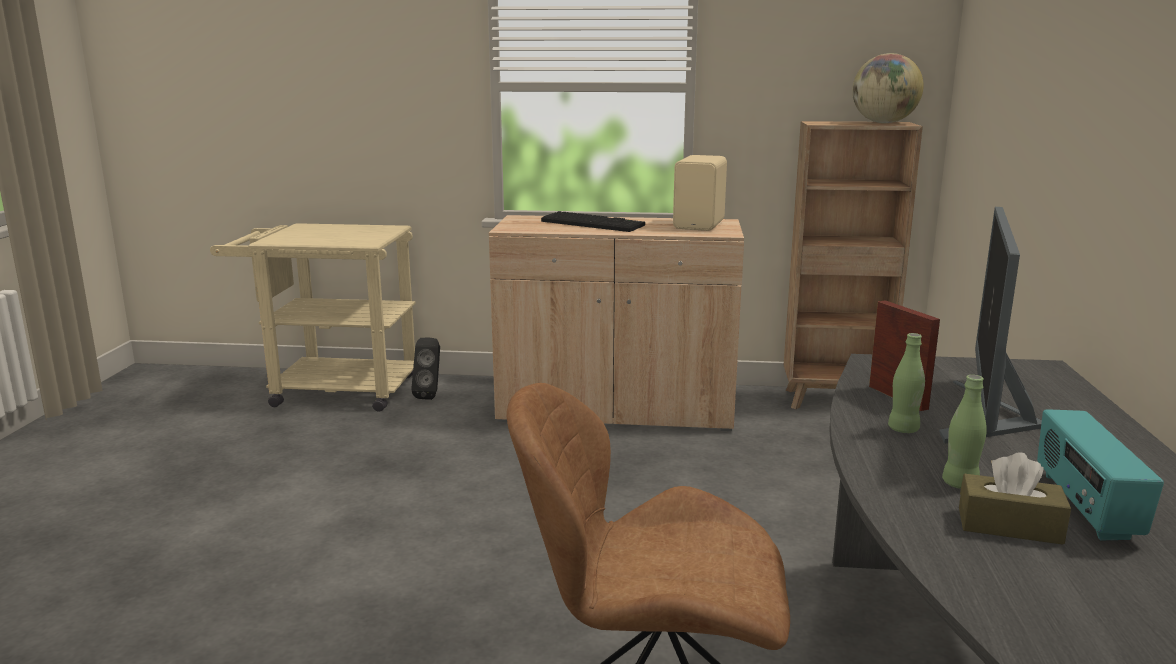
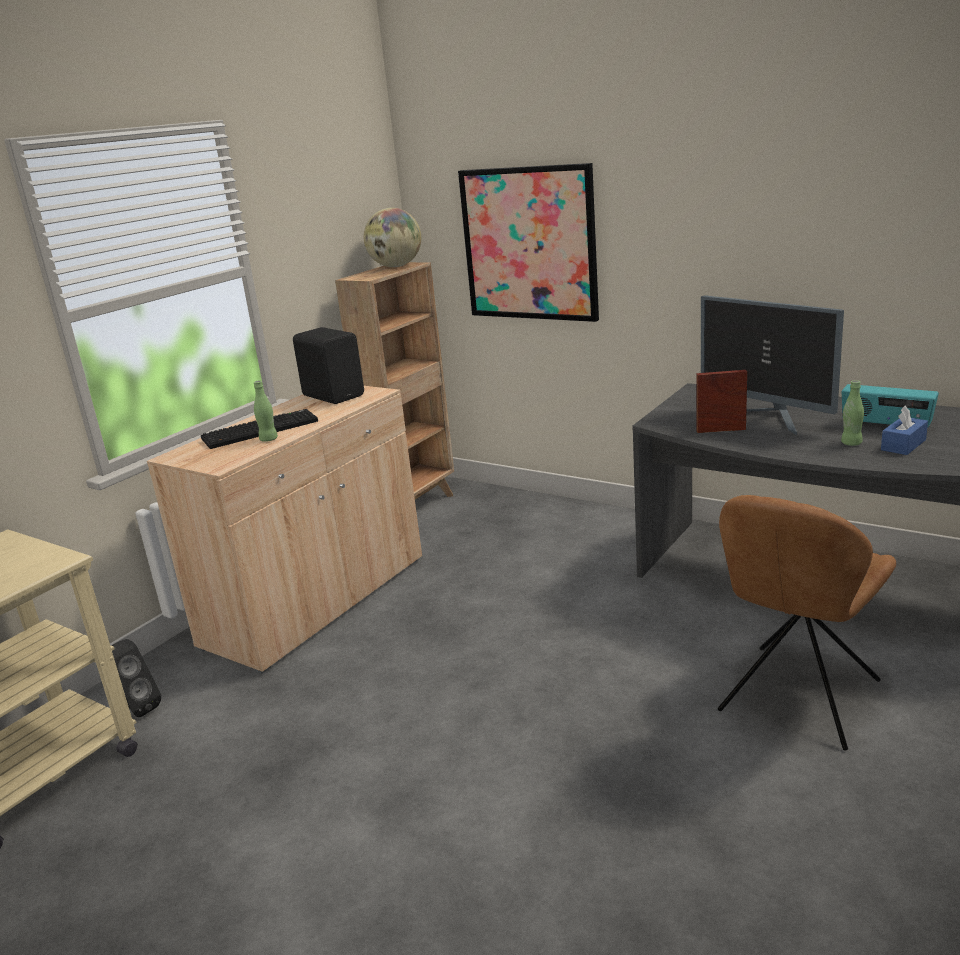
camera: 60 degrees left, 5 degrees up
(701, 225) = (334, 395): beige speaker -> black speaker
(903, 429) = (771, 439): green bottle -> green bottle (269, 439)
(1008, 119) = (529, 244): none -> picture
(1009, 526) = (903, 445): brown tissue box -> blue tissue box

